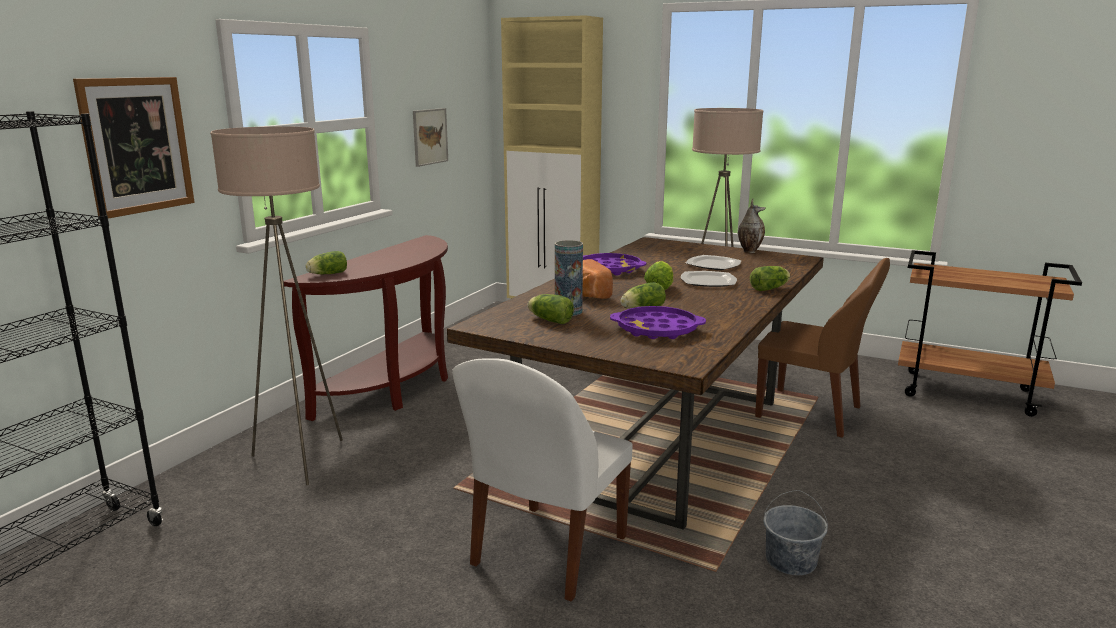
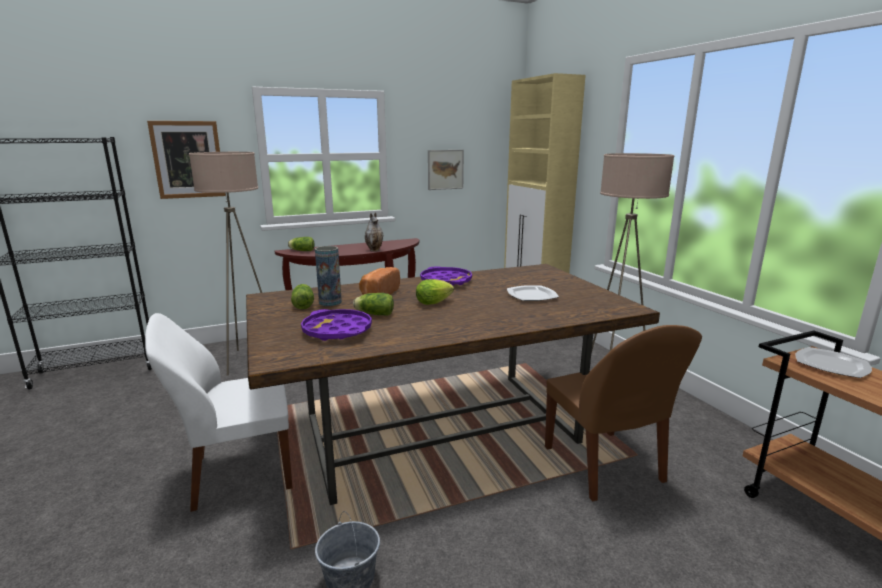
camera: 40 degrees right, 0 degrees up
(709, 281) = (486, 307): plate -> plate (832, 365)
(749, 251) = (600, 291): vase -> vase (375, 250)
(770, 288) = (517, 325): lettuce -> none

